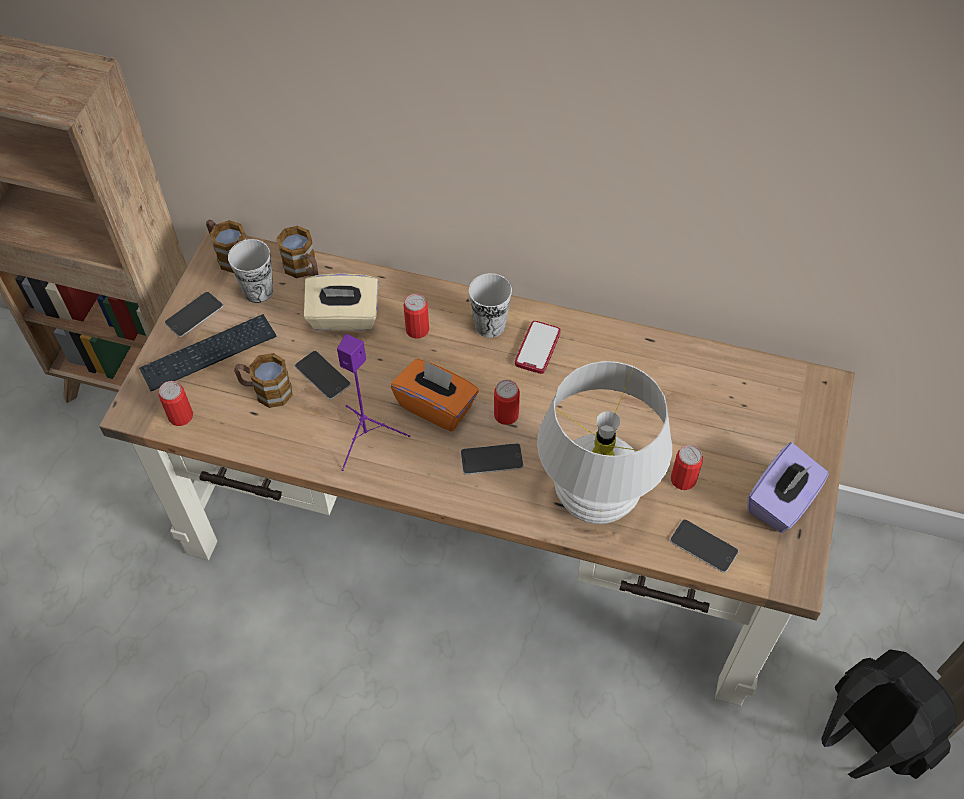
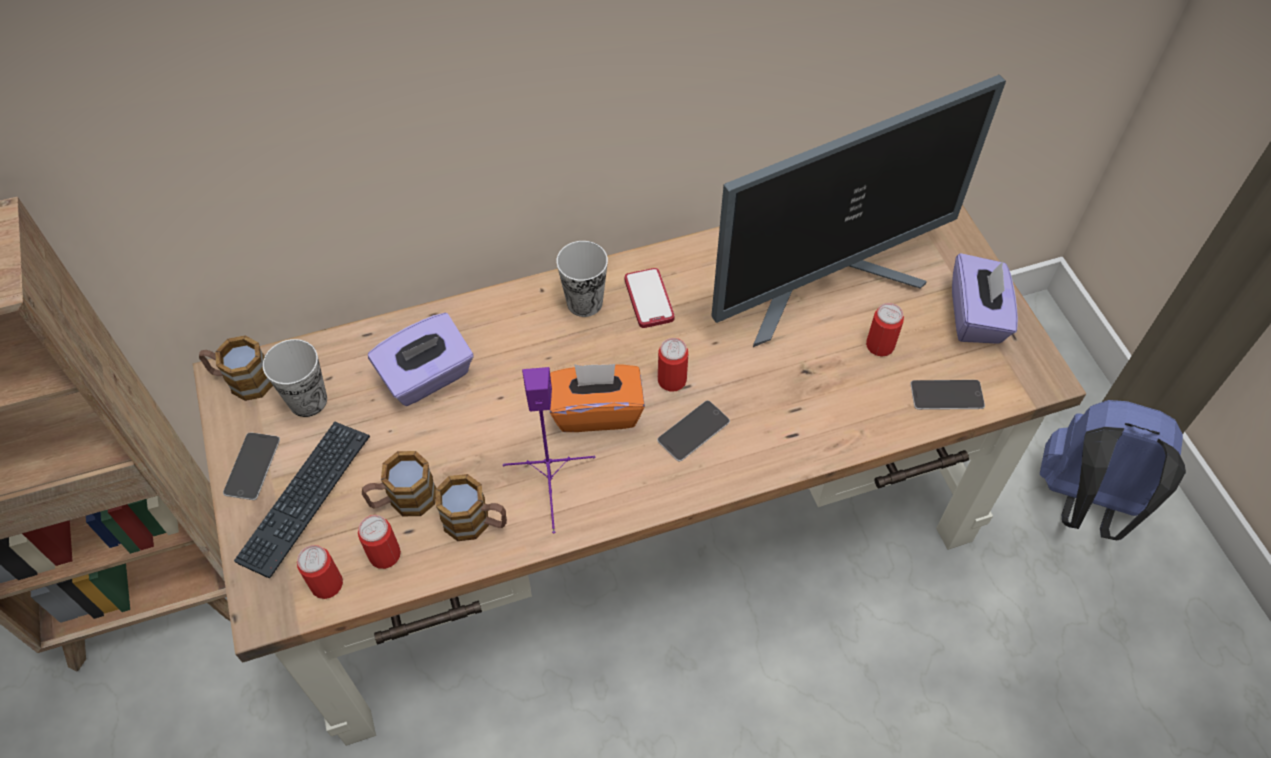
camera: 35 degrees left, 0 degrees up
(304, 269) = (341, 350): mug -> mug (476, 522)
(322, 375) = (452, 448): phone -> none
(344, 318) = (427, 377): beige tissue box -> purple tissue box
(417, 329) = (515, 346): can -> can (384, 554)
(596, 497) = (819, 408): white table lamp -> none
(681, 410) = (826, 284): none -> monitor
(867, 739) = (1086, 503): black backpack -> blue backpack

